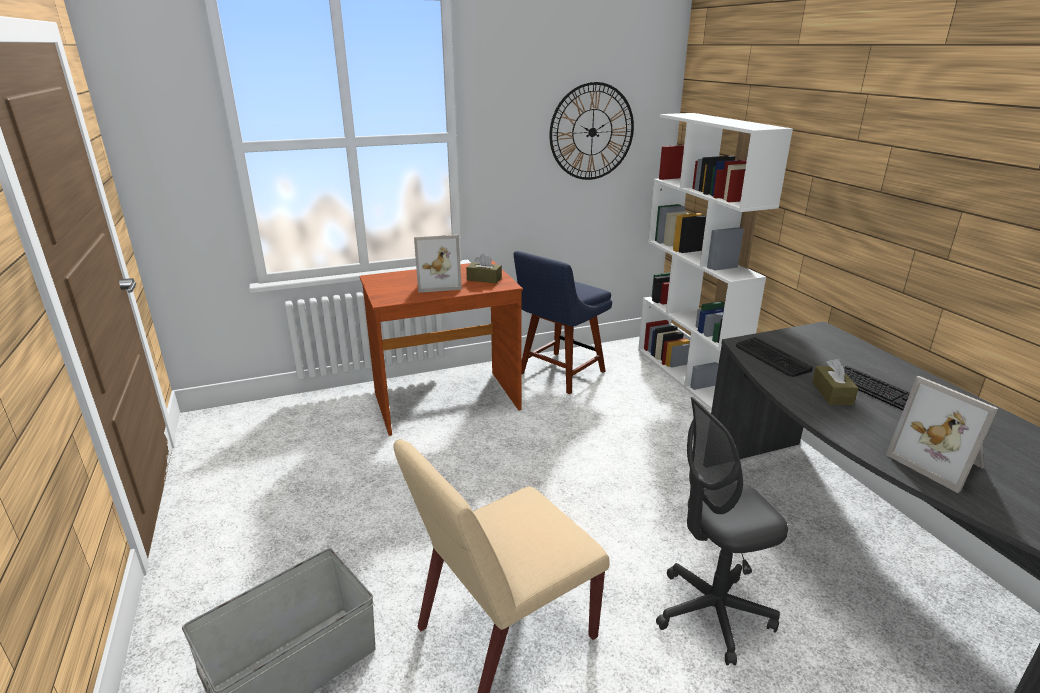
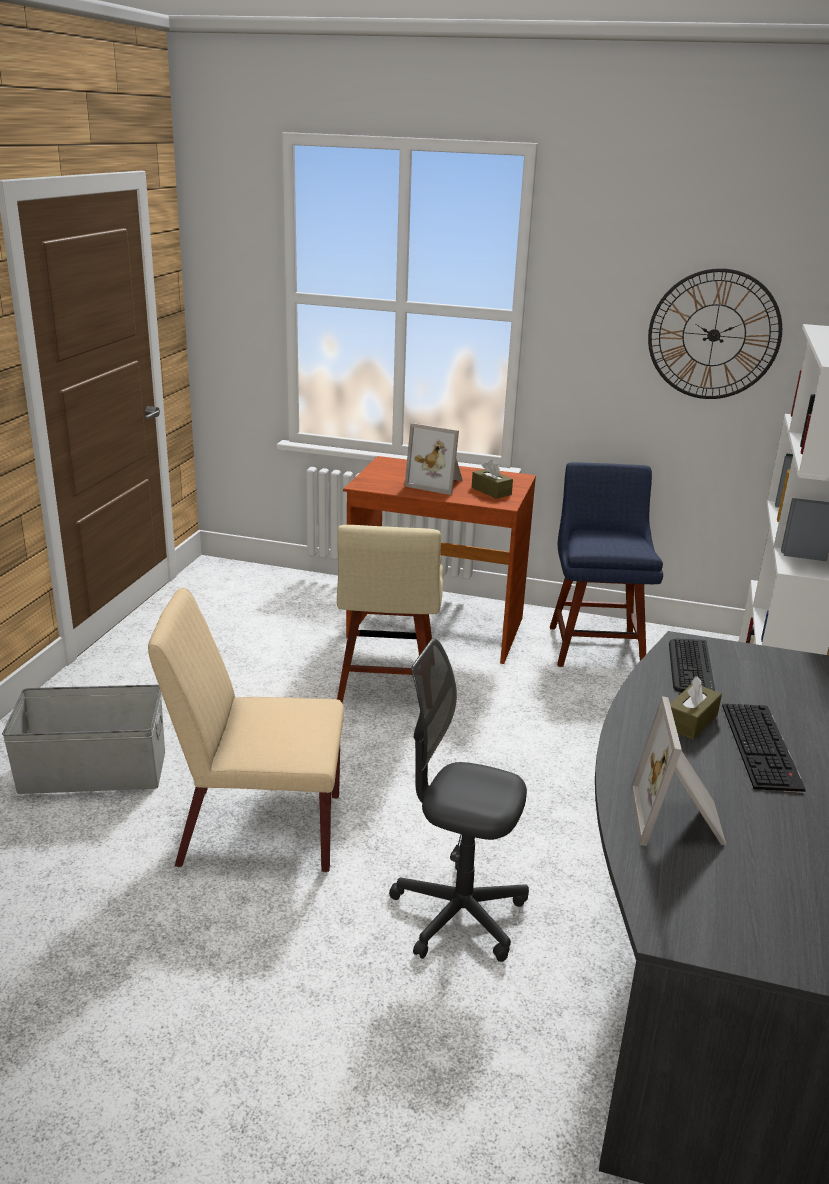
camera: 35 degrees right, 0 degrees up
(463, 461) = (387, 686): none -> beige chair
(559, 374) = (595, 644): blue chair -> blue chair turned 105 degrees clockwise

